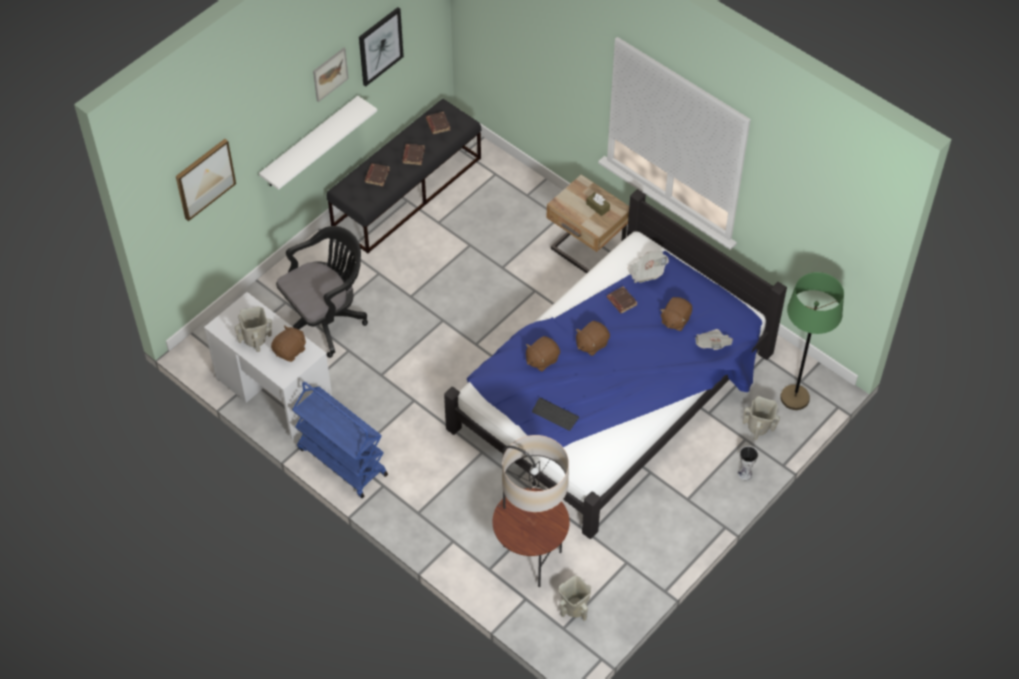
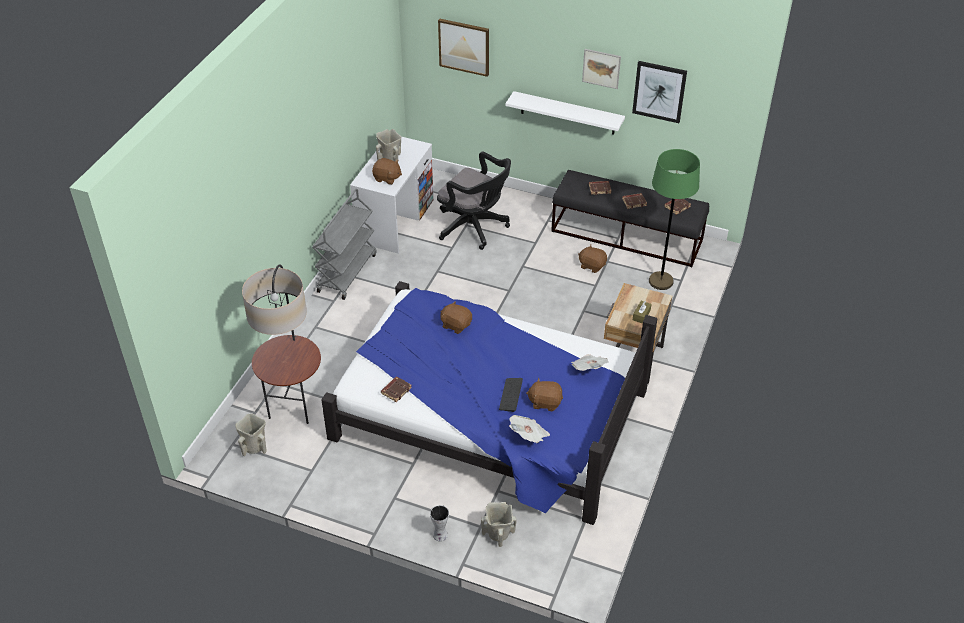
camera: 70 degrees right, 10 degrees down
(341, 461) = (347, 272): blue cart -> grey cart
(555, 415) = (400, 346): keyboard -> keyboard (510, 395)
(591, 344) = (488, 351): brown plush toy -> brown plush toy (592, 265)
(621, 301) = (546, 360): brown book -> brown book (396, 390)
(794, 398) = (547, 555): green floor lamp -> green floor lamp (661, 281)

